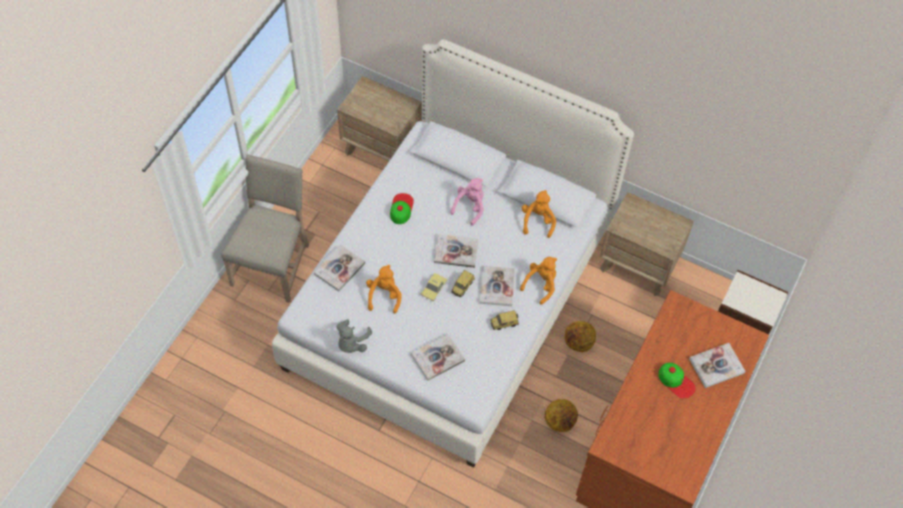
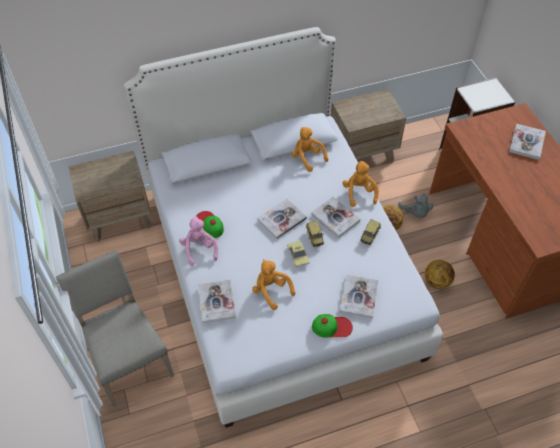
camera: 45 degrees left, 5 degrees down
(352, 343) = (290, 344): grey plush toy -> grey plush toy (415, 213)
(470, 207) = (254, 185): pink plush toy -> pink plush toy (199, 249)
(676, 381) = (521, 170): cap -> cap (332, 327)

